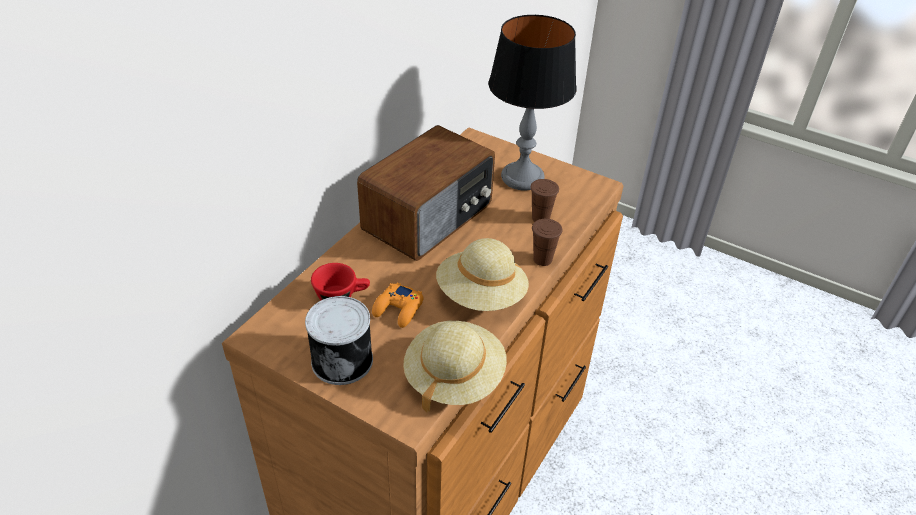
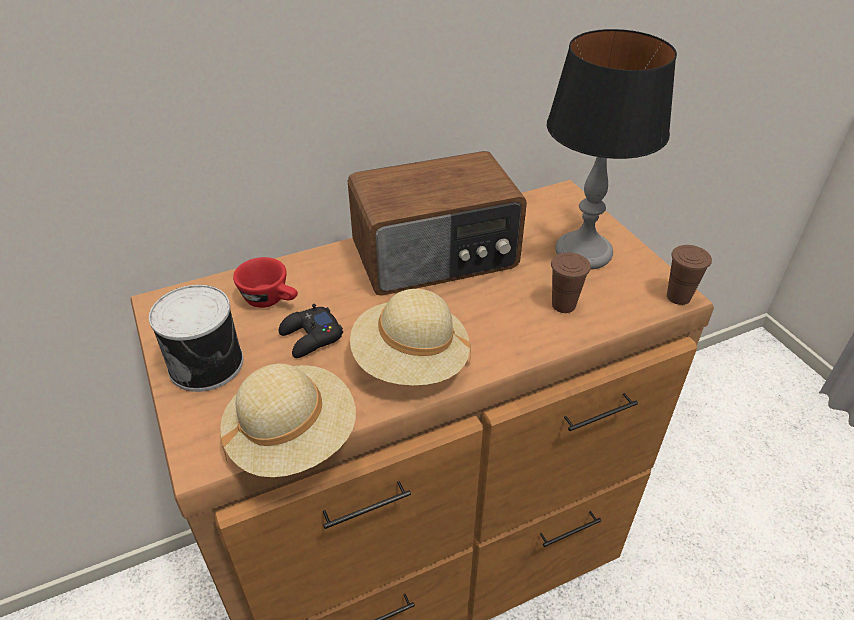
camera: 35 degrees right, 0 degrees up
(398, 309) = (311, 337): orange game controller -> black game controller
(542, 259) = (521, 352): brown cup -> brown cup (678, 297)

